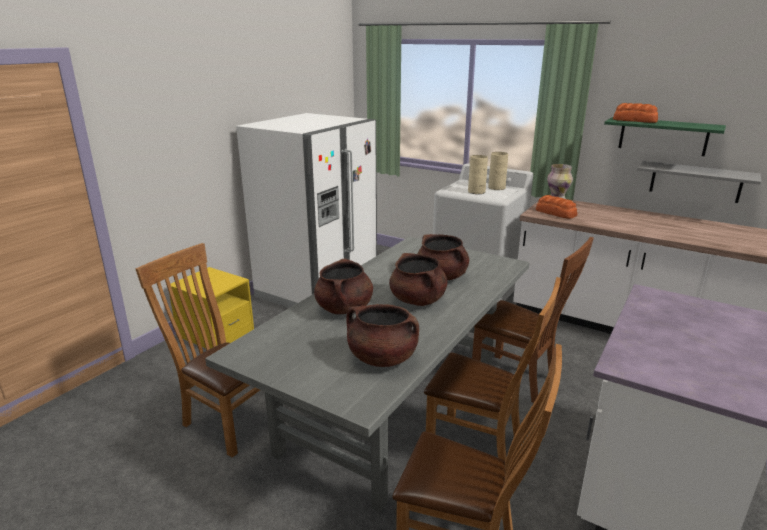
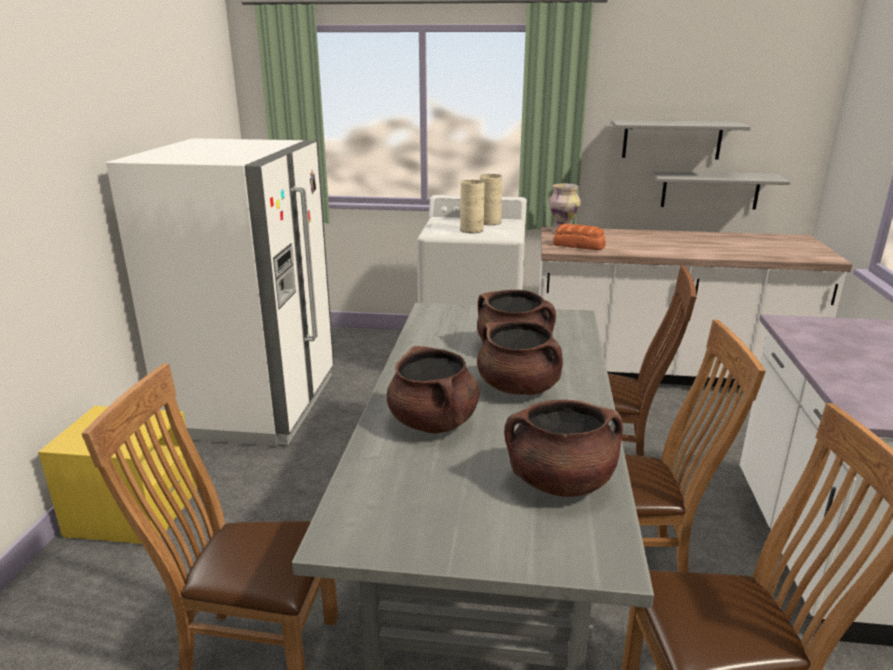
camera: 25 degrees left, 0 degrees up
(635, 120) = (645, 122): bread -> none
(663, 136) = (672, 139): green shelf -> grey shelf

